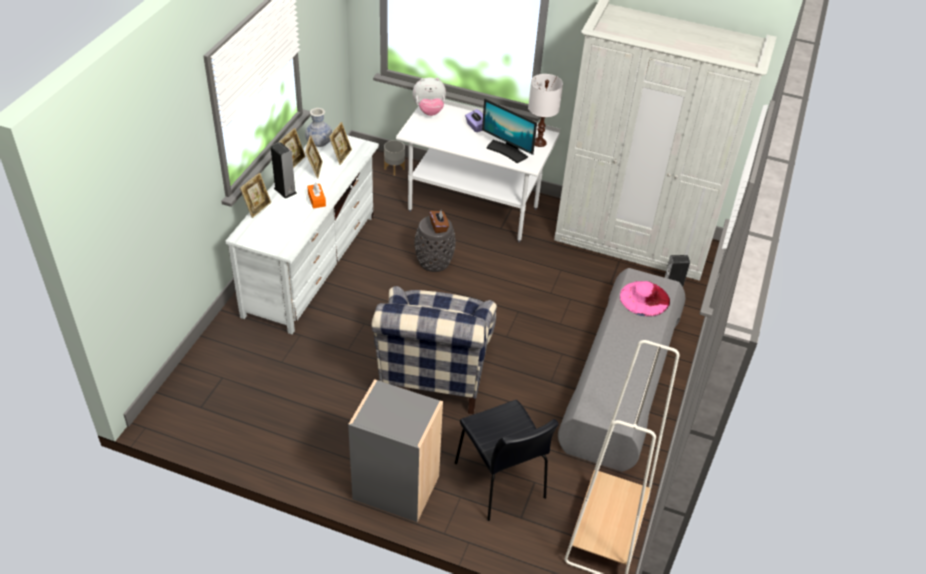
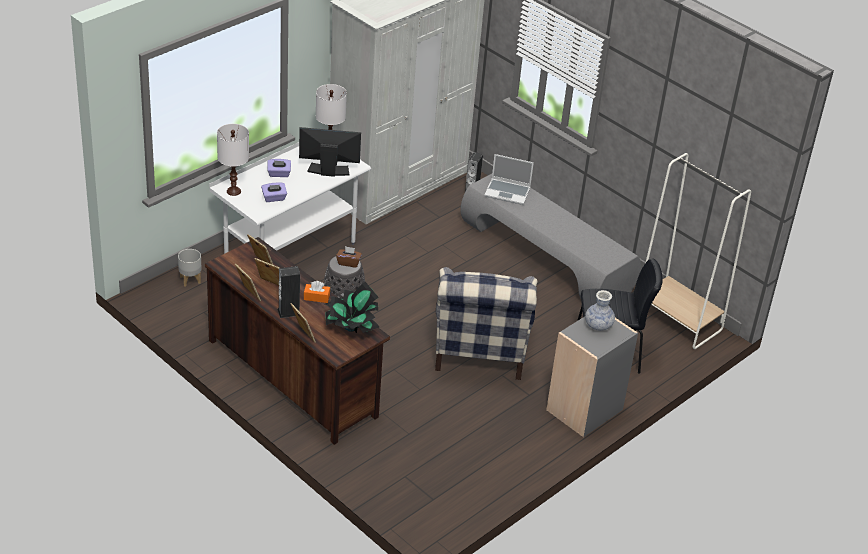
camera: 65 degrees left, 5 degrees down
(286, 233) = (351, 328): none -> potted plant
(312, 264) = (292, 377): white dresser -> brown dresser
(319, 142) = (229, 270): vase -> vase (598, 325)
(429, 111) = (233, 191): plush toy -> white table lamp
(434, 374) = (480, 349): armchair -> armchair turned 60 degrees clockwise
(438, 134) = (274, 198): none -> purple tissue box
(507, 151) = (328, 170): monitor -> monitor turned 150 degrees counterclockwise
(644, 298) = (508, 192): pink hat -> laptop

